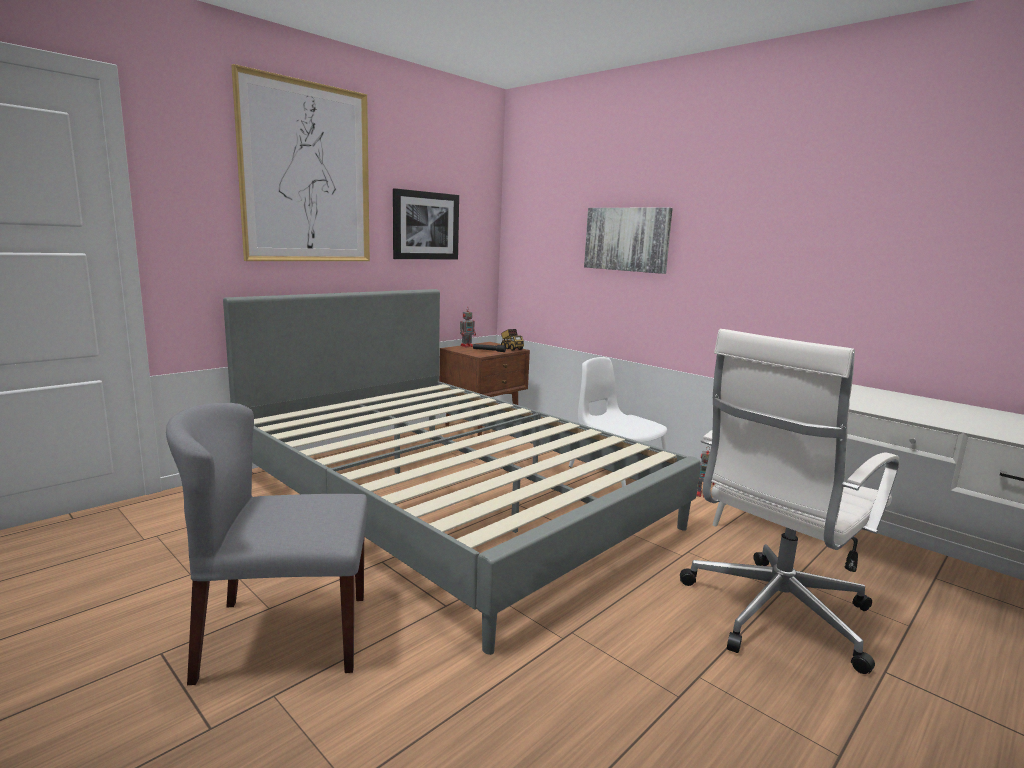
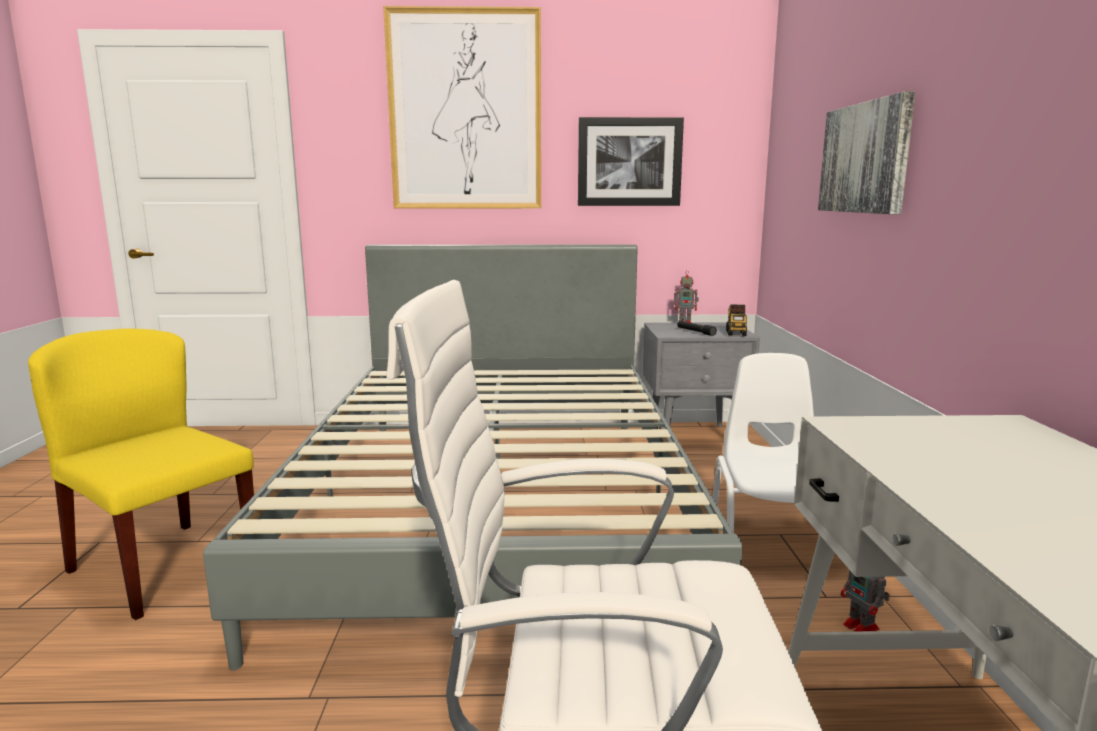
camera: 45 degrees right, 0 degrees up
(283, 636) = (162, 567): grey chair -> yellow chair
(483, 426) = (694, 437): brown nightstand -> grey nightstand

